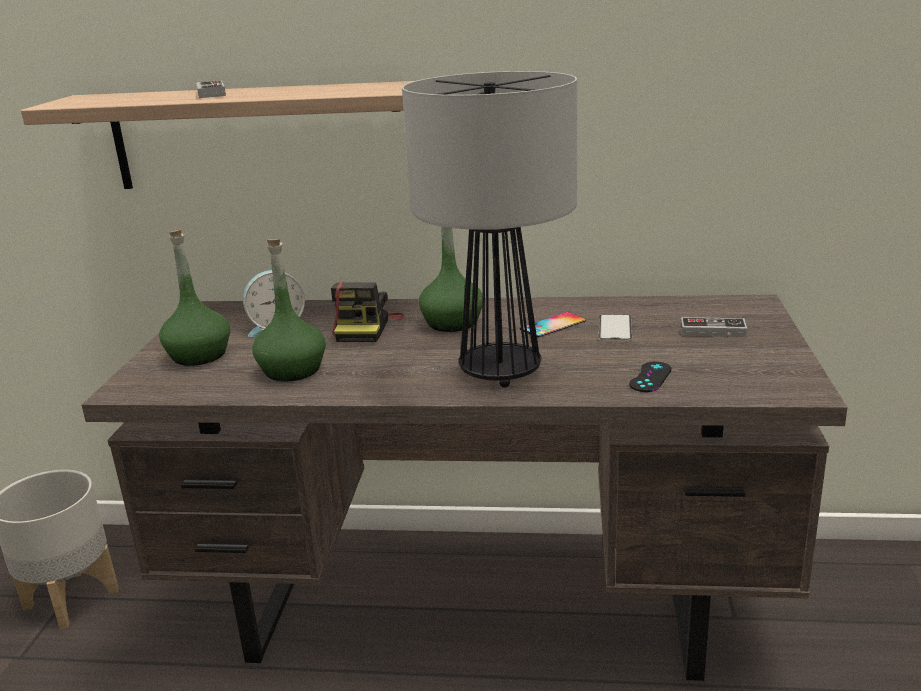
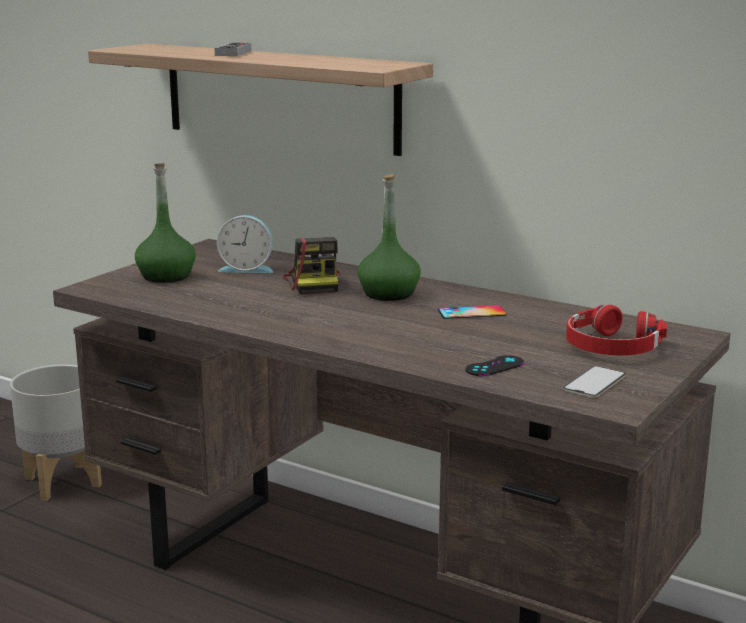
camera: 25 degrees right, 5 degrees down
(292, 370) = (219, 300): green bottle -> none
(366, 328) = (314, 283): camera -> camera turned 45 degrees counterclockwise
(498, 372) = (373, 335): table lamp -> none
(615, 328) = (523, 326): phone -> phone (594, 382)
(713, 331) = (611, 347): game controller -> red headphones

